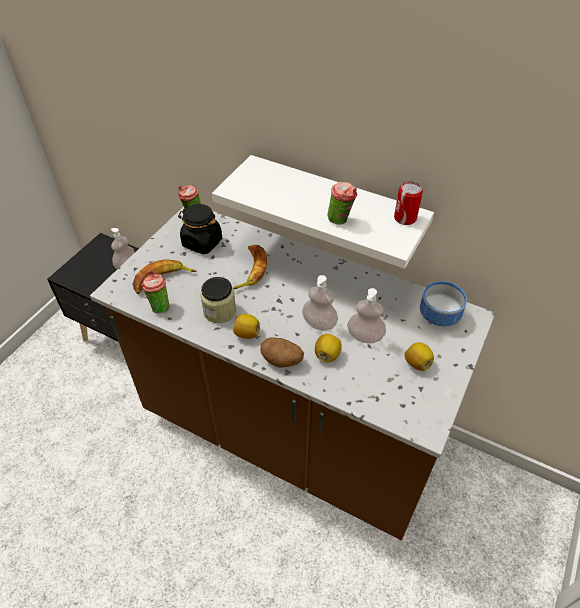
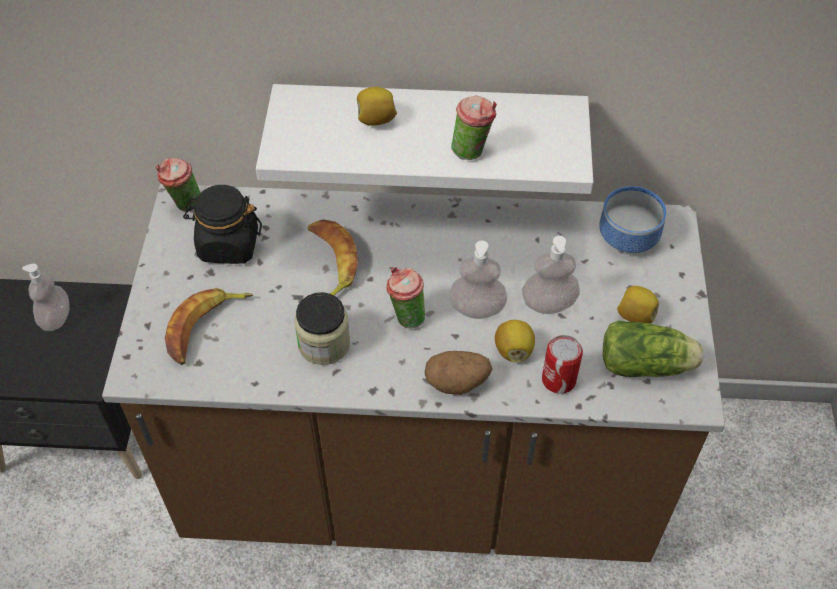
camera: 25 degrees left, 5 degrees up
(159, 306) = (227, 371): cup -> cup (406, 316)
(247, 333) = (384, 362): lemon -> lemon (376, 120)
(405, 218) = (556, 118): can -> can (558, 380)
(408, 396) = (648, 365): none -> lettuce

